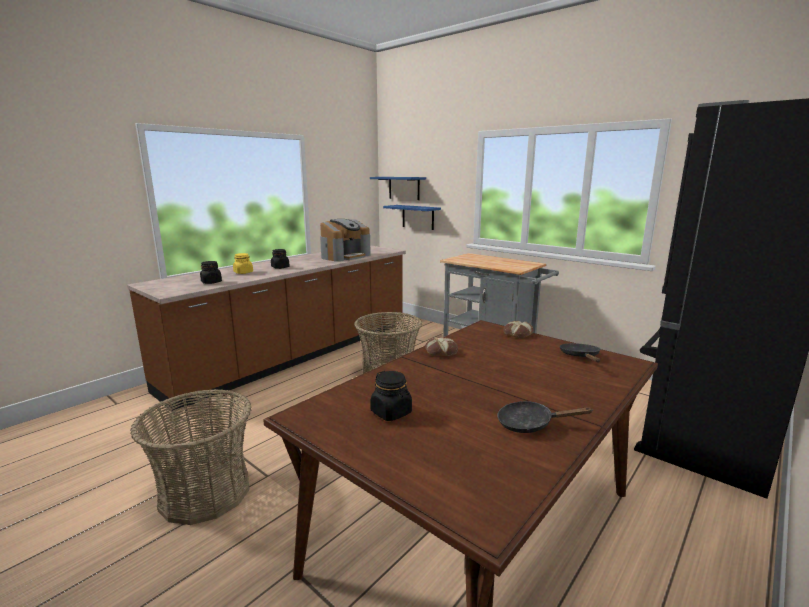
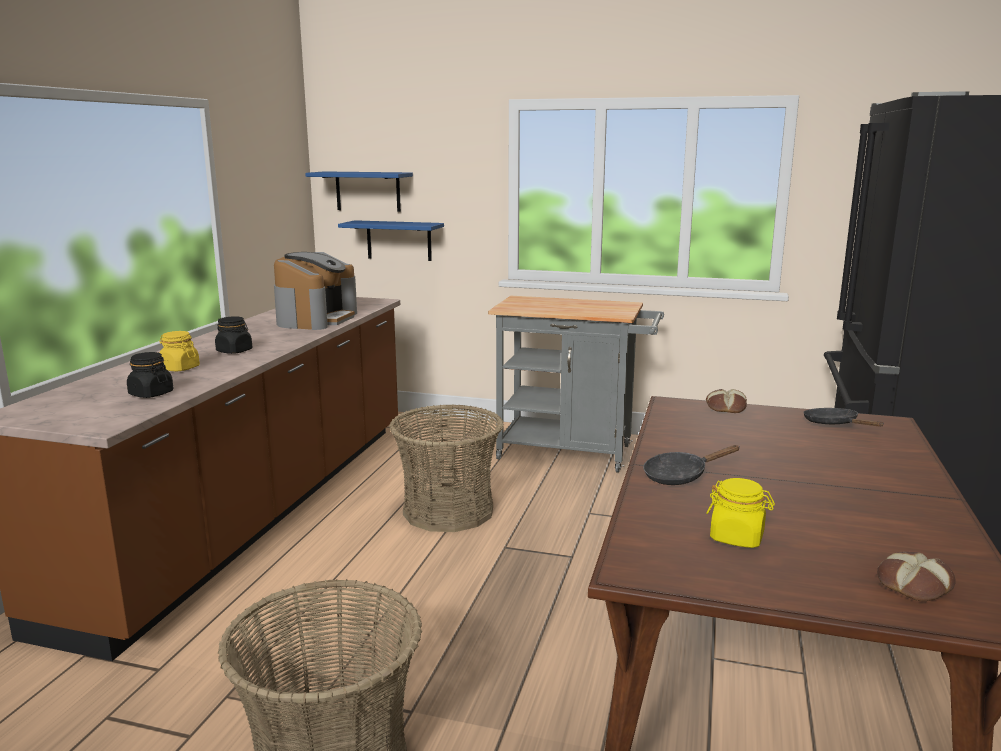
camera: 25 degrees left, 0 degrees up
(391, 412) = (737, 537): black jar -> yellow jar
(441, 351) = (672, 447): bread -> bread (912, 584)
(530, 424) = (897, 514): black frying pan -> black frying pan (680, 476)

